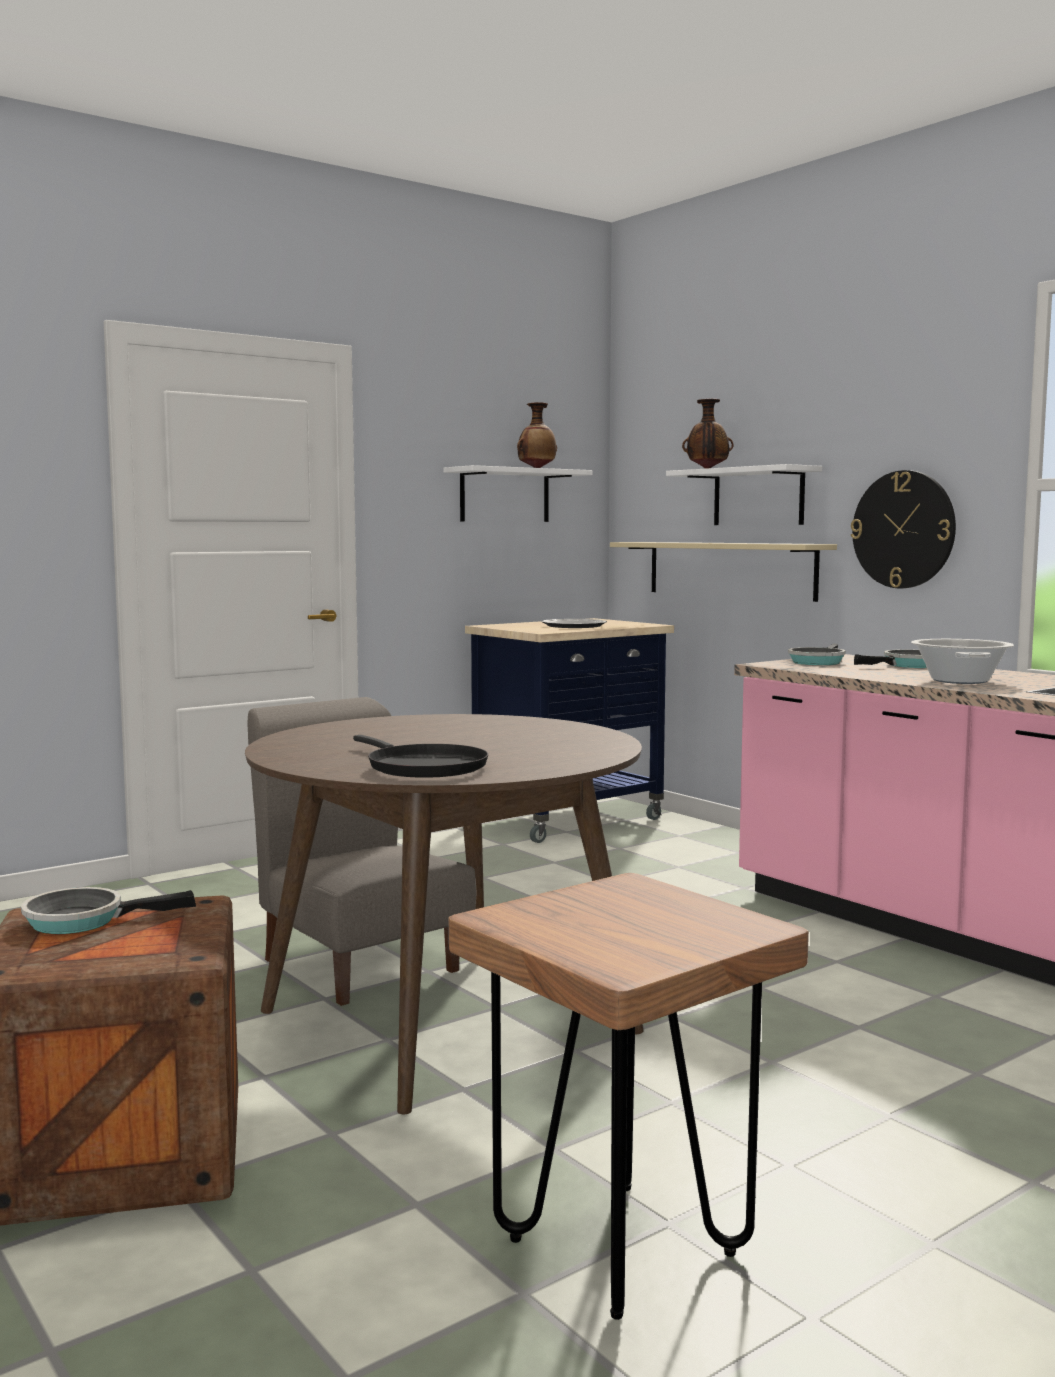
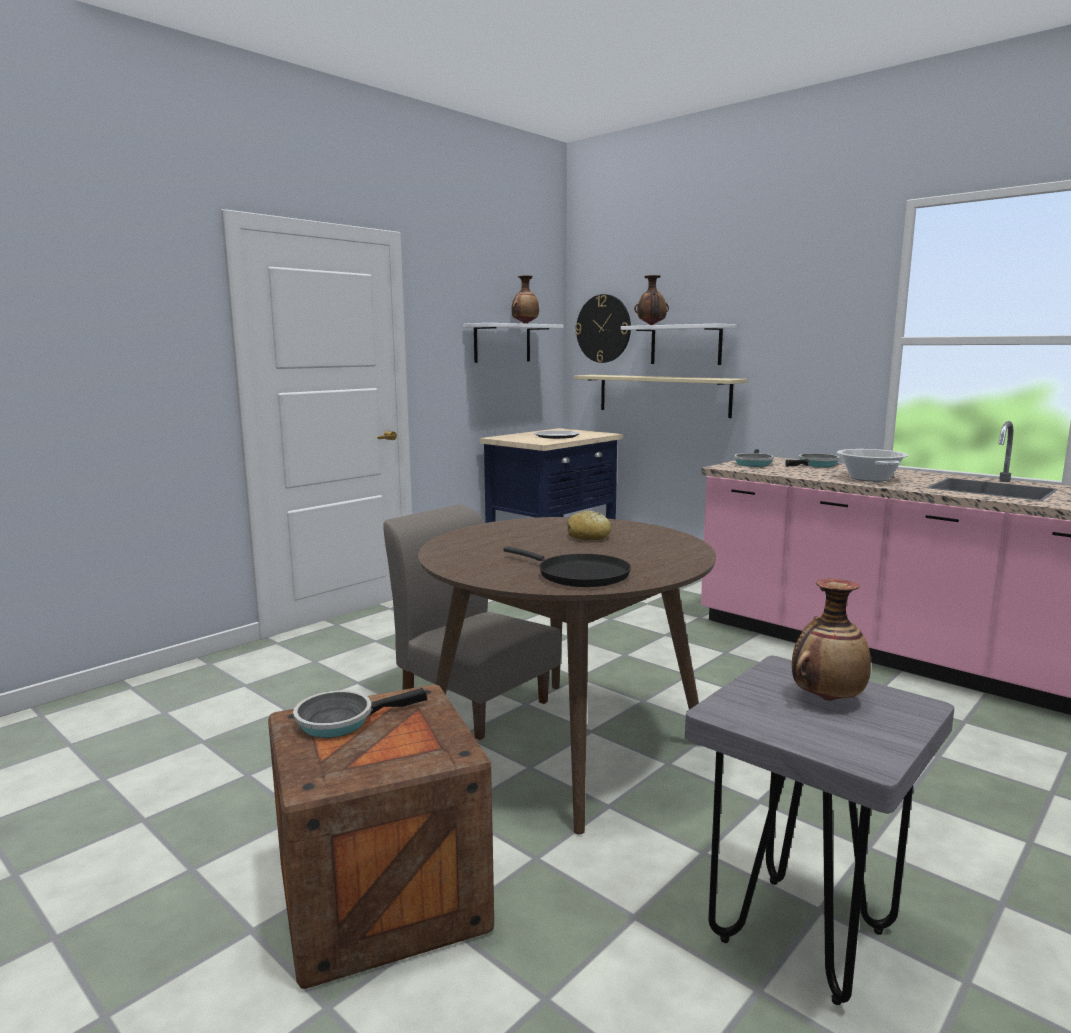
camera: 10 degrees left, 5 degrees up
(491, 733) = (588, 536): none -> bread
(621, 1247) = (802, 936): brown stool -> grey stool
(645, 914) = (827, 698): none -> vase
(903, 529) = (798, 369): wall clock -> wall clock (603, 328)

